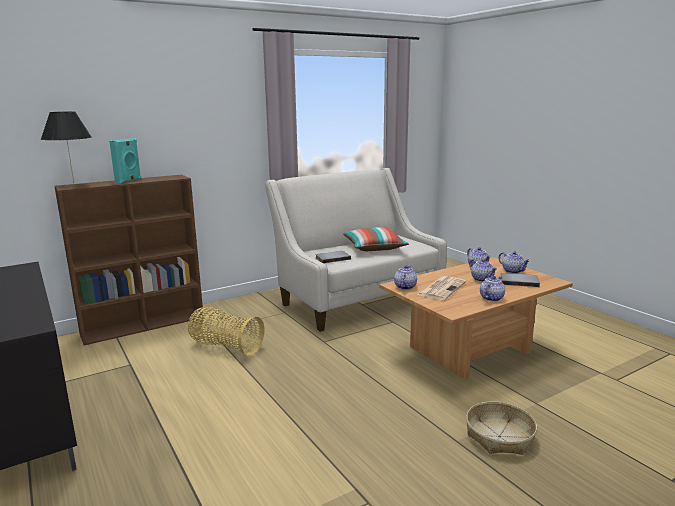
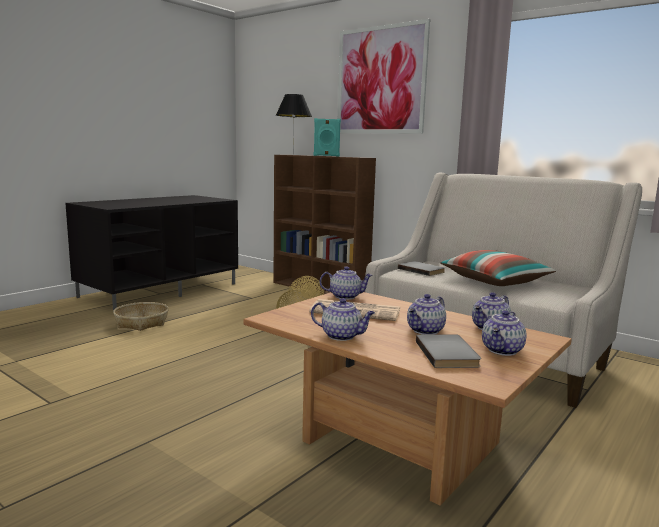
camera: 70 degrees right, 5 degrees down
(169, 96) = (380, 80): none -> picture
(499, 436) = (158, 472): basket -> basket (142, 323)

